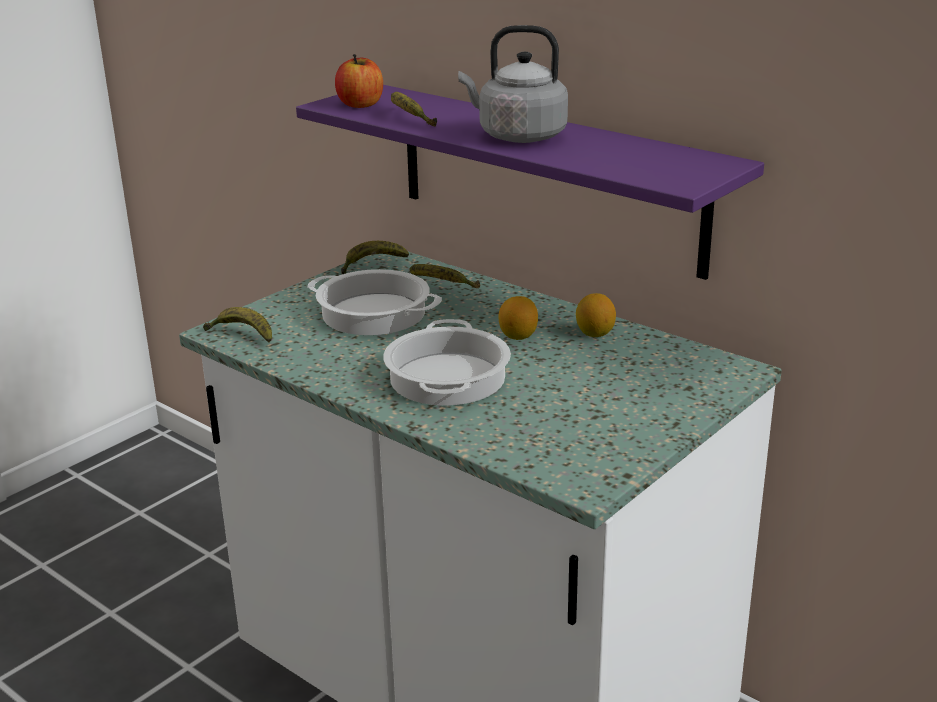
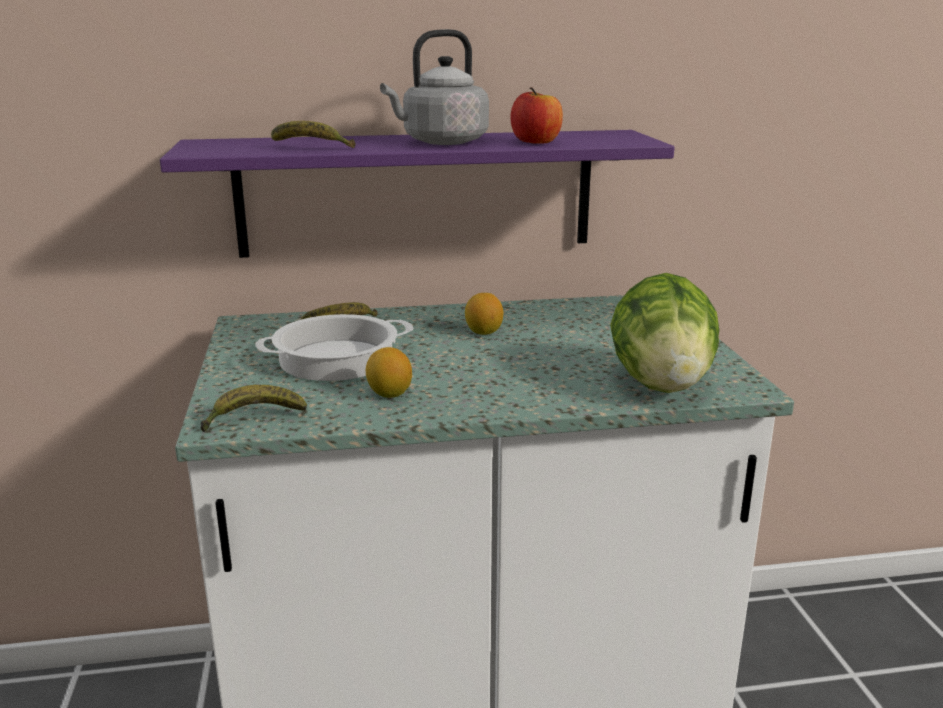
camera: 50 degrees left, 5 degrees down
(360, 105) = (227, 148): apple -> apple (536, 142)
(372, 265) = (244, 331): banana -> none
(449, 378) = (508, 373): cooking pot -> none
(529, 444) = (662, 384): none -> lettuce
(594, 334) = (525, 313): lemon -> lemon (389, 394)

